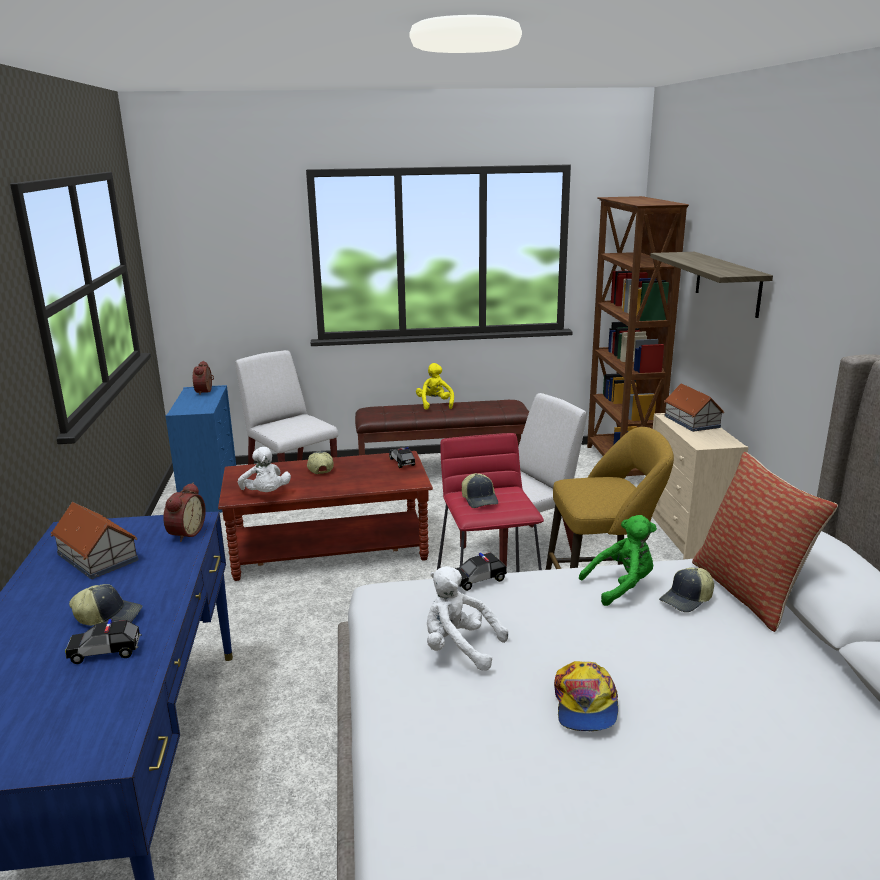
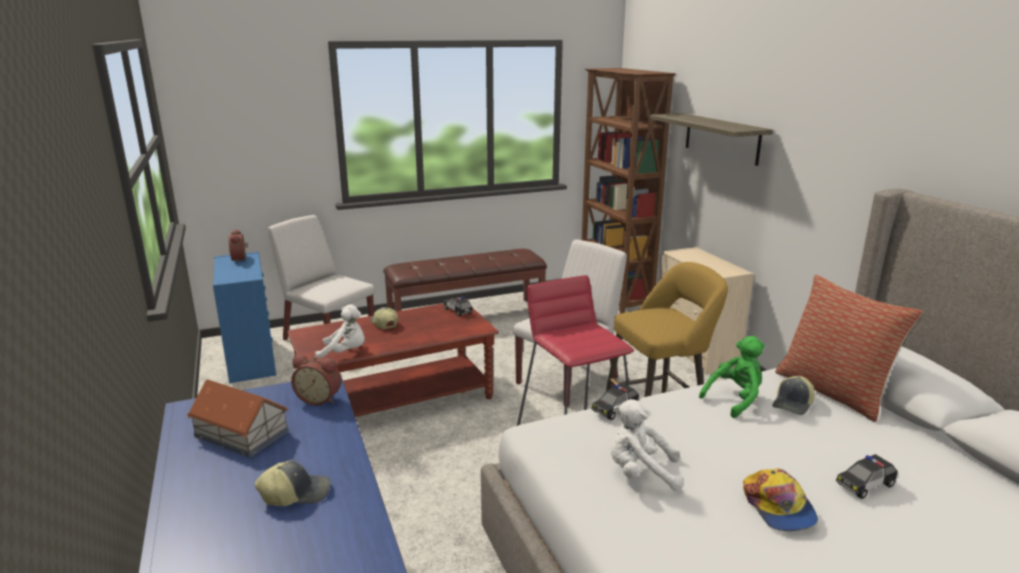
camera: 15 degrees left, 0 degrees up
(106, 652) = (317, 531): toy car -> toy car (865, 485)
(185, 533) = (320, 398): alarm clock -> alarm clock turned 105 degrees clockwise
(266, 494) = (345, 353): white plush toy -> white plush toy turned 45 degrees counterclockwise
(435, 404) = (456, 257): yellow plush toy -> none
(480, 499) = (571, 337): cap -> none
(692, 422) = (697, 256): toy house -> none

